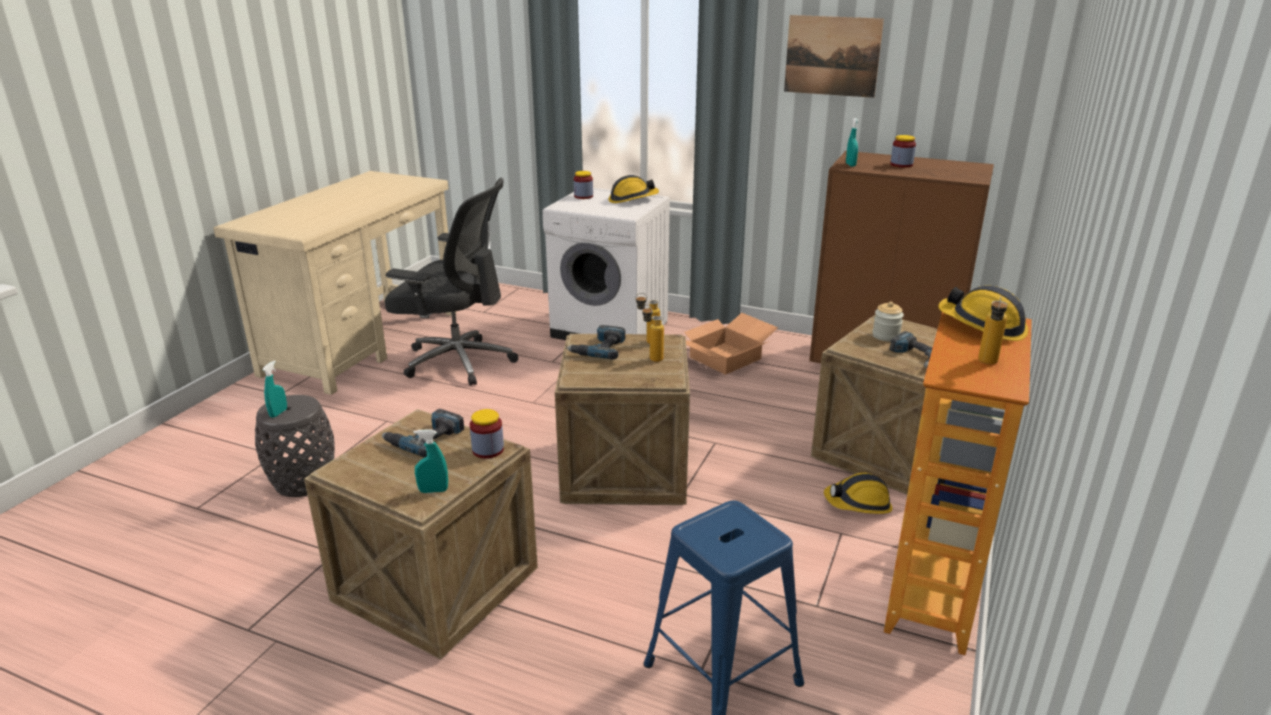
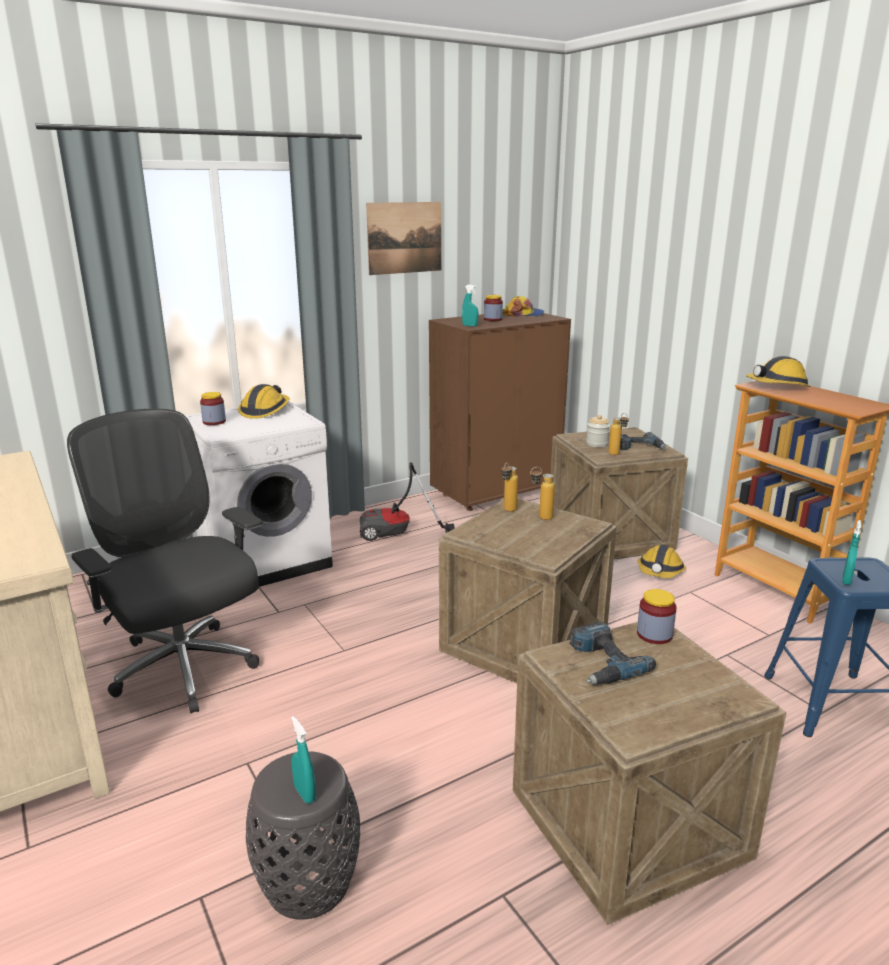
camera: 55 degrees left, 5 degrees down
(433, 491) = (719, 684): turquoise spray bottle -> turquoise spray bottle (846, 580)
(456, 362) = (185, 668): office chair -> office chair turned 90 degrees counterclockwise
(599, 348) = (494, 532): power drill -> none
(725, 357) = (398, 535): cardboard box -> vacuum cleaner
(959, 167) = (523, 314): none -> cap
(987, 364) = (839, 399): bottle -> bottle (617, 455)

